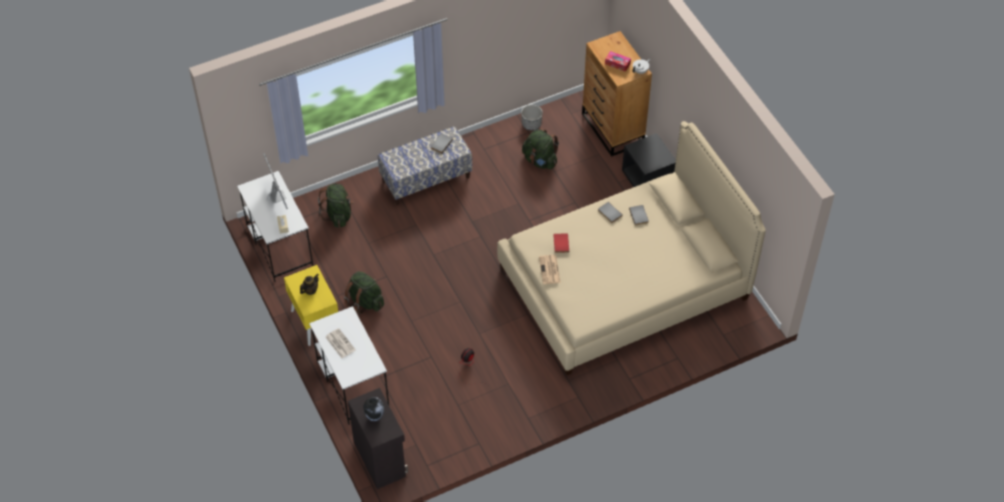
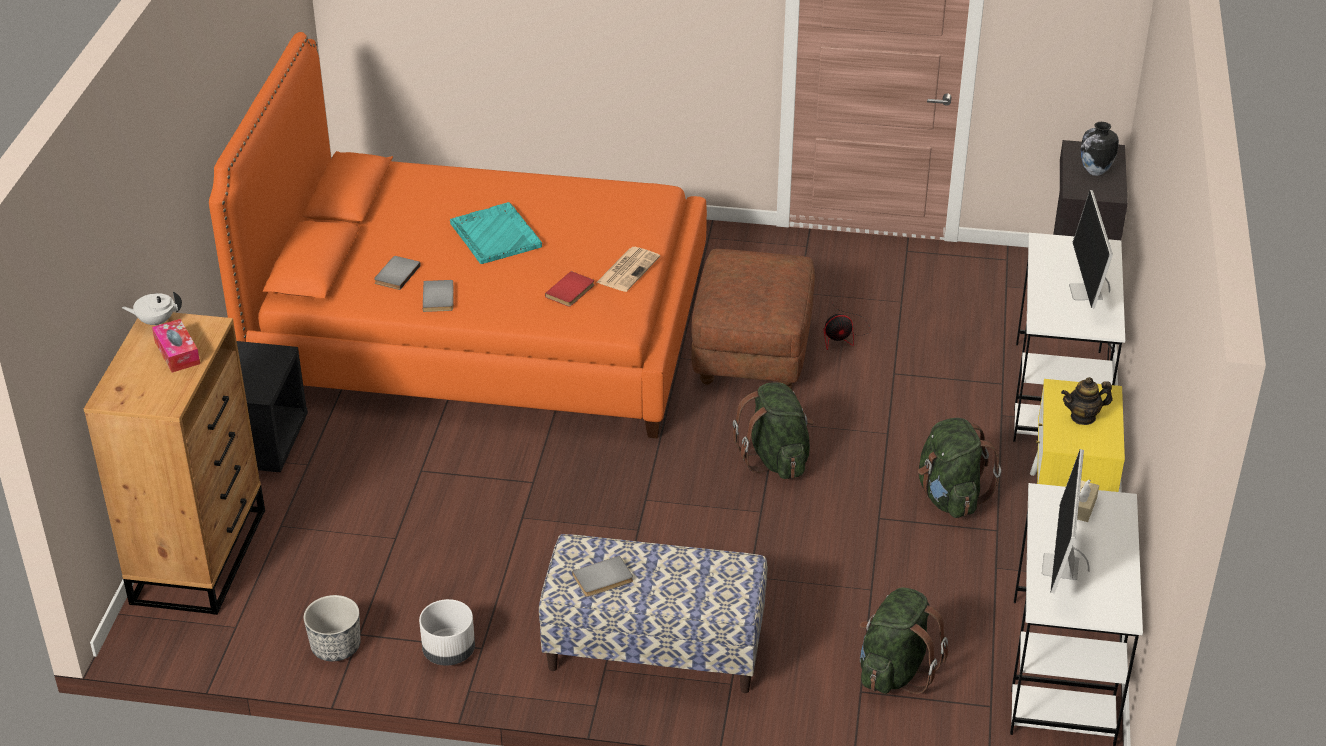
camera: 145 degrees left, 15 degrees down
(339, 343) = (1086, 293): newspaper -> monitor
(493, 142) = (448, 652): none -> white planter
(499, 333) = (751, 353): none -> brown ottoman
(540, 160) = (399, 570): green backpack -> green backpack (776, 459)
(623, 258) = (495, 235): none -> turquoise tray
(623, 282) = (480, 329): beige bed -> orange bed

